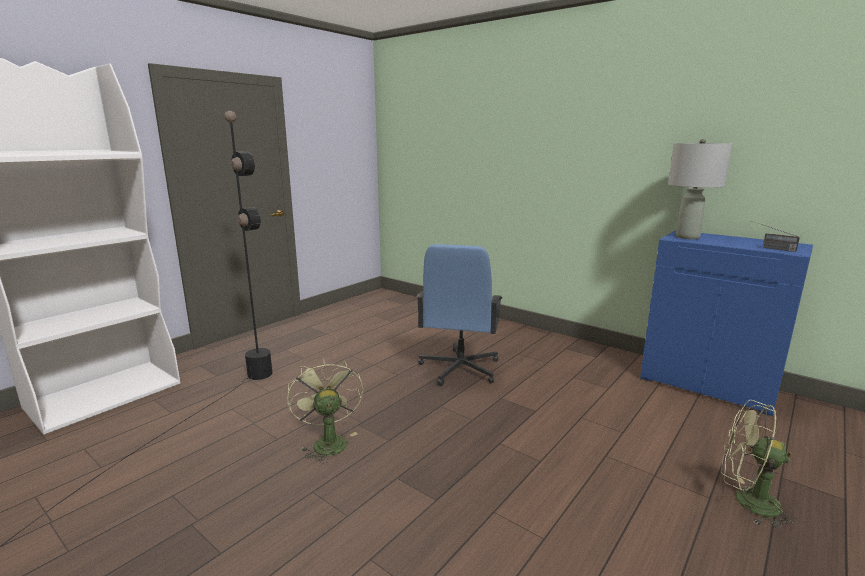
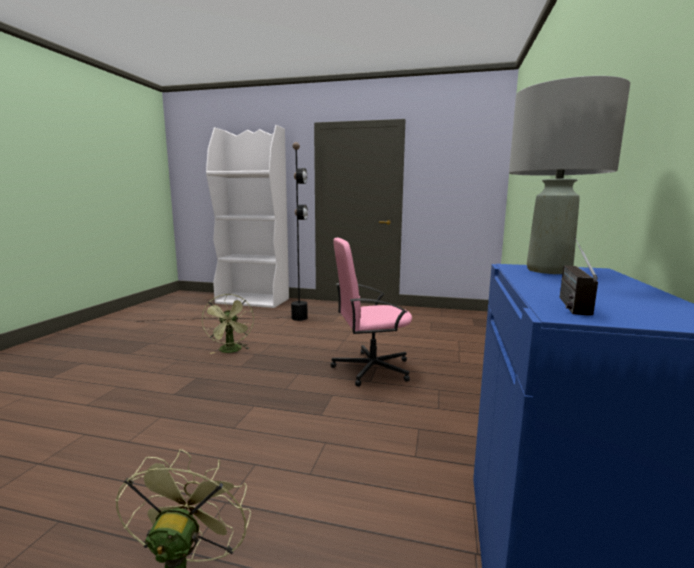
camera: 65 degrees right, 5 degrees down
(327, 441) = (231, 351): green fan -> green fan turned 120 degrees clockwise
(459, 369) = (370, 369): blue office chair -> pink office chair

